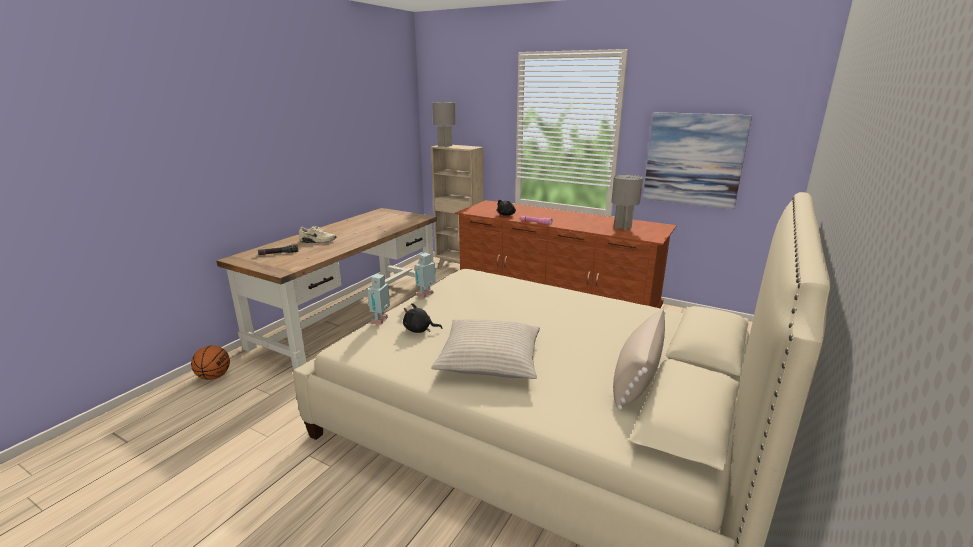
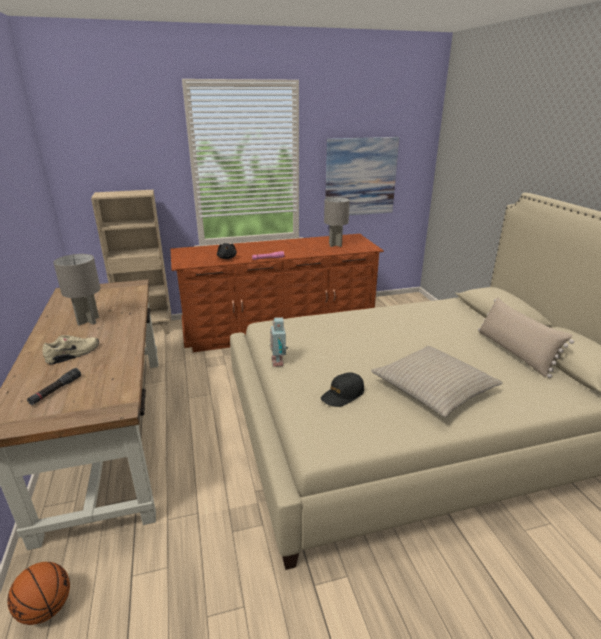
camera: 45 degrees left, 5 degrees up
(381, 320) = (295, 405): toy robot -> none
(419, 330) = (342, 395): black plush toy -> black cap
(445, 146) = (108, 195): grey table lamp -> grey table lamp (89, 321)

